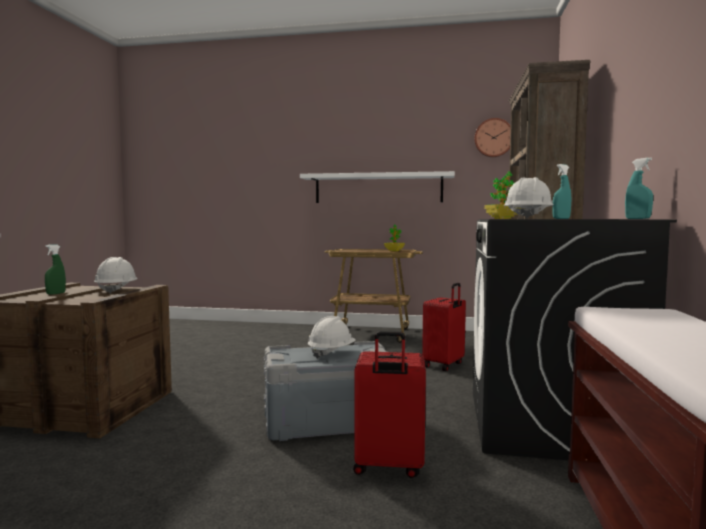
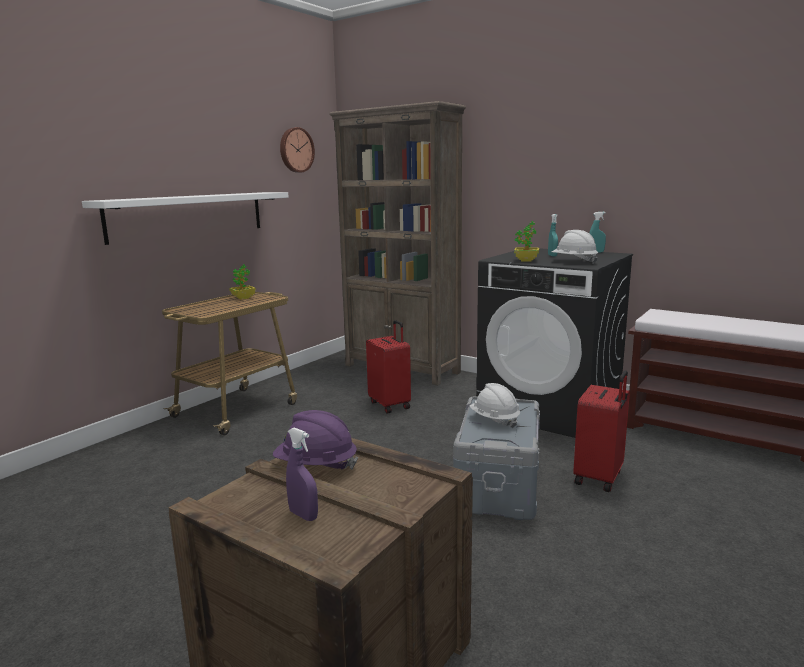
camera: 65 degrees left, 10 degrees up
(56, 293) = (303, 515): green spray bottle -> purple spray bottle
(116, 290) = (316, 466): white hard hat -> purple hard hat

